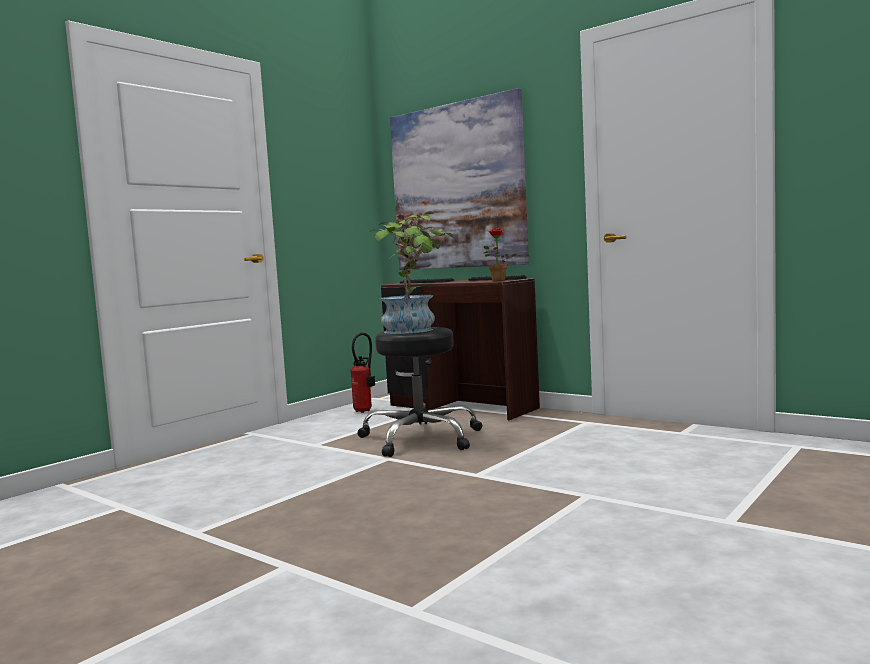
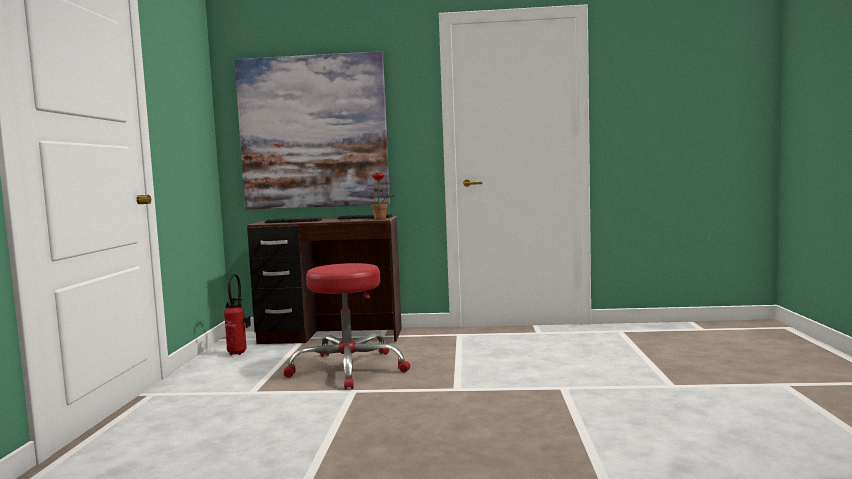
camera: 35 degrees left, 0 degrees up
(415, 330) = (347, 267): potted plant -> none
(421, 438) = (349, 369): black stool -> red stool

